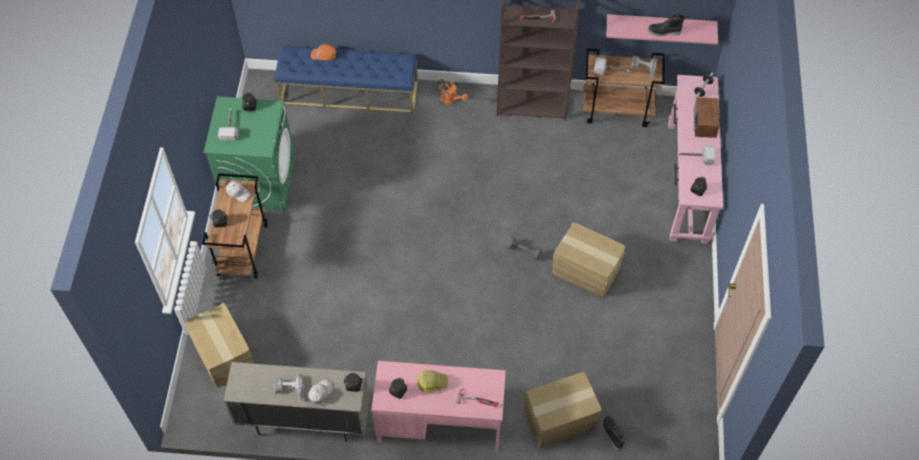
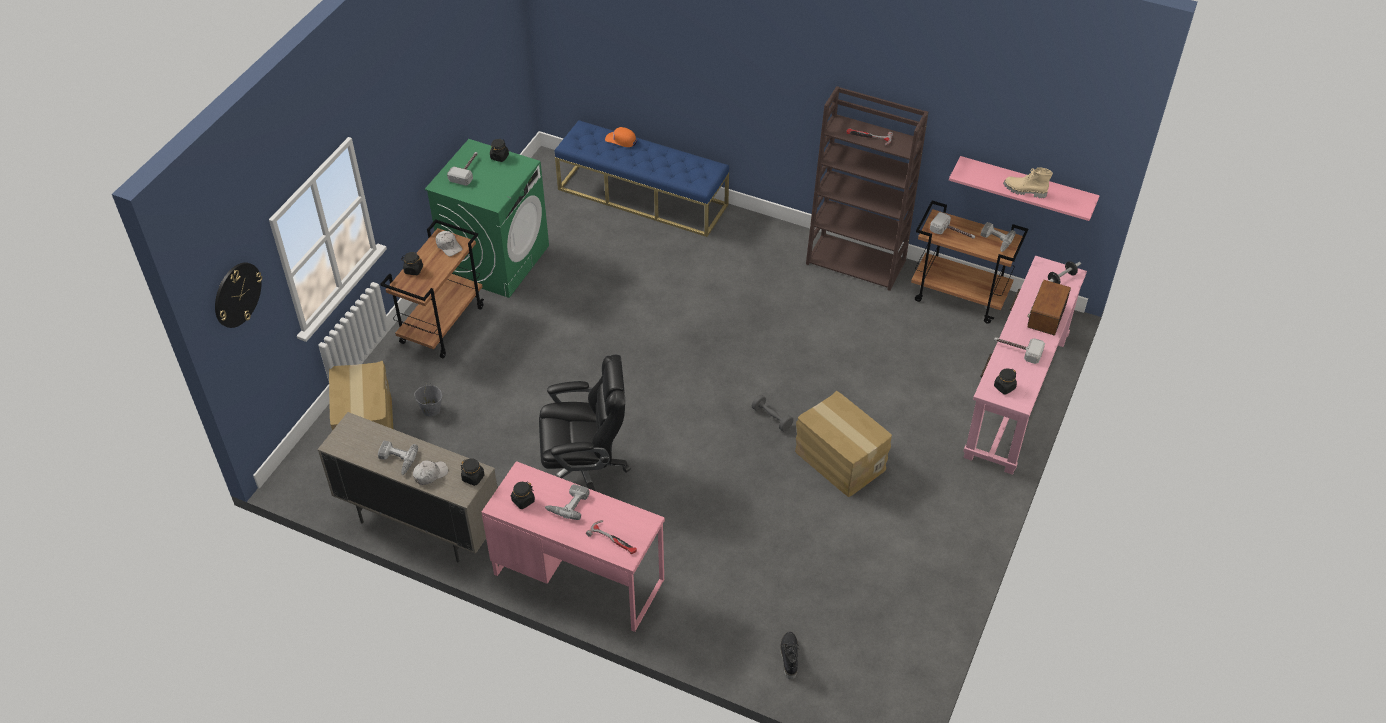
camera: 20 degrees right, 10 degrees down
(131, 310) = (237, 294): none -> wall clock
(267, 324) = (431, 409): none -> grey bucket
(406, 337) = (585, 470): none -> black office chair
(432, 382) = (568, 504): hard hat -> power drill
(451, 99) = (759, 234): orange watering can -> none
(560, 419) = (730, 619): cardboard box -> none
(664, 32) = (1024, 191): black boot -> beige boot

